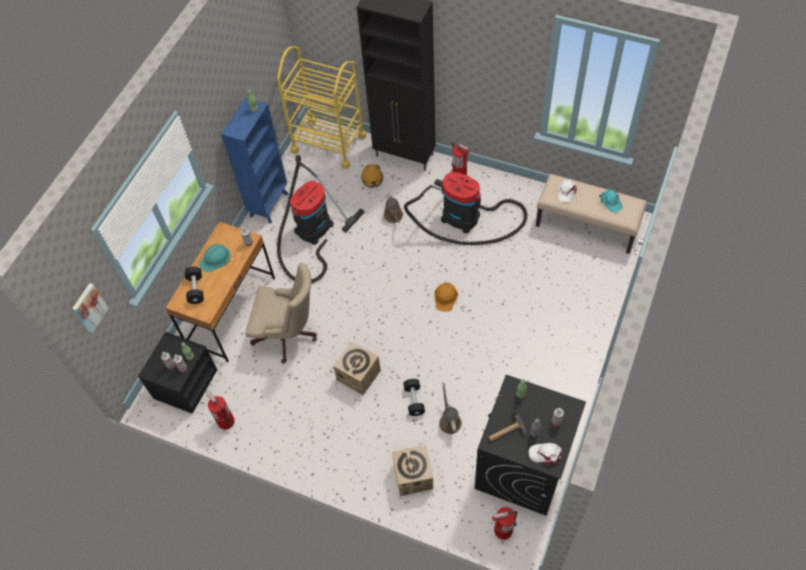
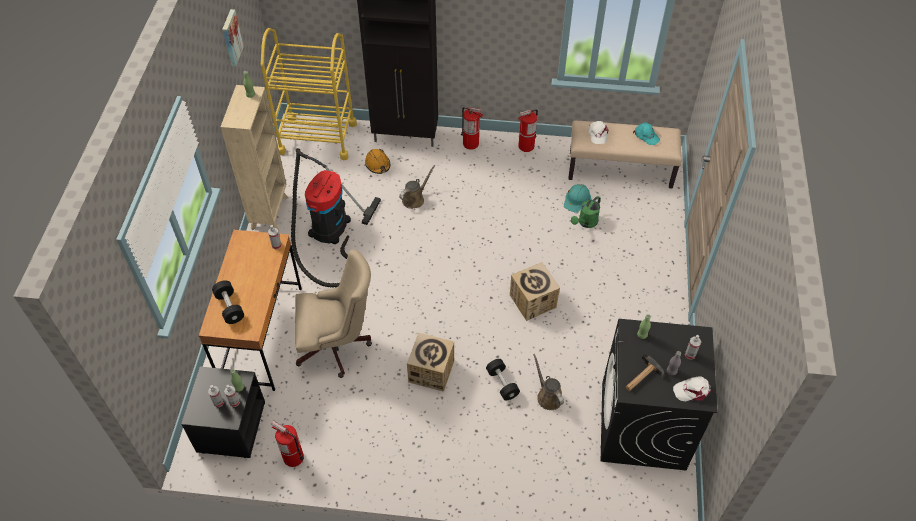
camera: 20 degrees left, 5 degrees down
(89, 307) = (123, 340): picture -> picture (231, 37)
(215, 259) = (242, 270): turquoise hard hat -> turquoise hard hat (577, 199)
(269, 204) = (270, 212): blue bookcase -> beige bookcase
(394, 216) = (415, 199): brown watering can -> brown watering can turned 105 degrees counterclockwise
(413, 476) = (529, 465): cardboard box -> cardboard box (533, 301)
(445, 297) = (499, 269): orange hard hat -> none
(465, 219) = (492, 186): vacuum cleaner -> none
(503, 530) = (646, 498): fire extinguisher -> fire extinguisher (526, 146)
(537, 270) = (586, 223): none -> green watering can

